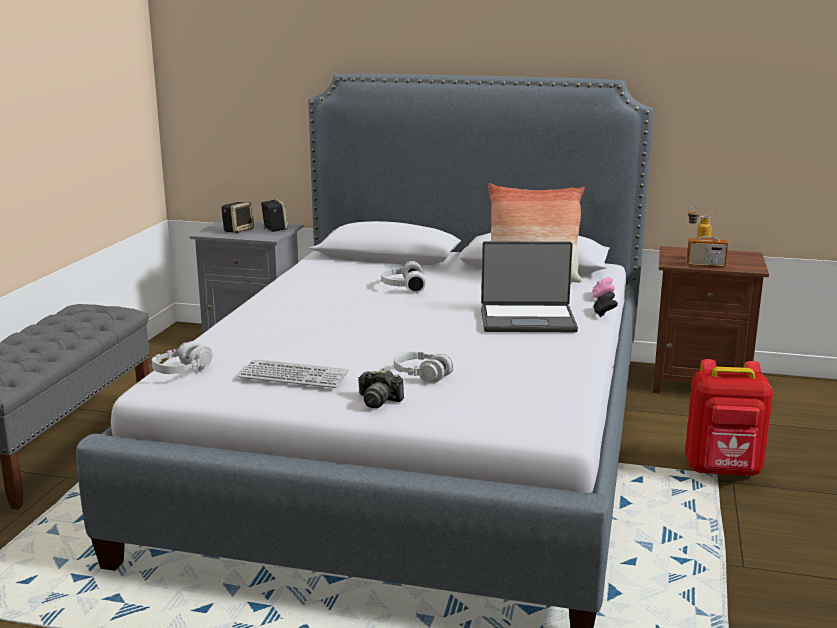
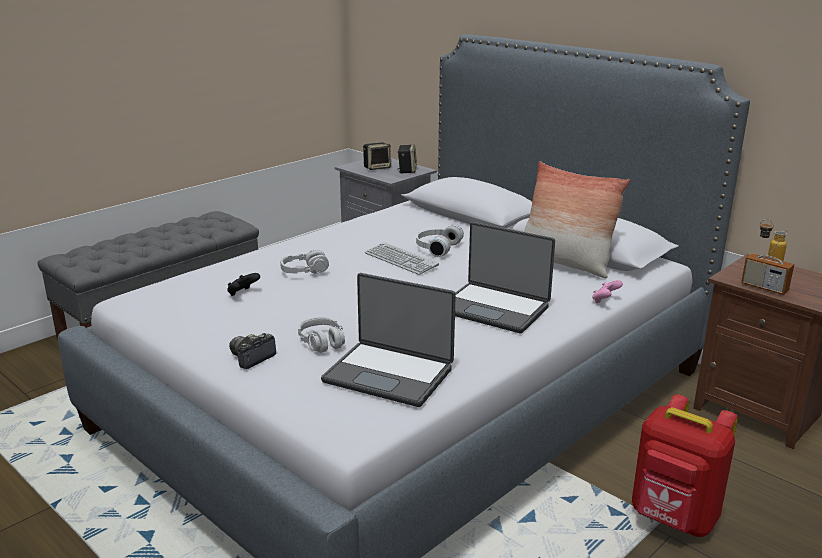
camera: 30 degrees right, 5 degrees up
(182, 370) = (159, 289): grey headphones -> grey headphones (304, 271)
(293, 376) = (221, 316): keyboard -> keyboard (401, 260)
(378, 401) = (252, 358): camera -> camera turned 75 degrees clockwise
(520, 382) = (389, 374): none -> laptop
(604, 314) = (580, 319): black game controller -> black game controller (242, 293)

